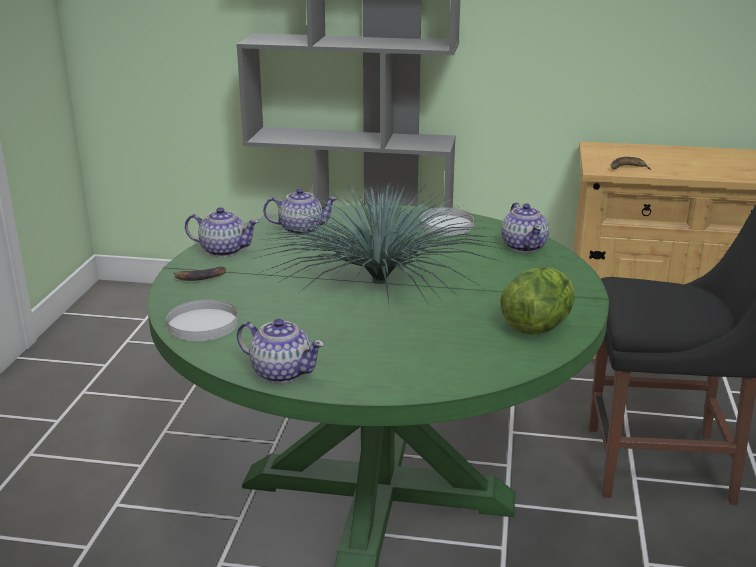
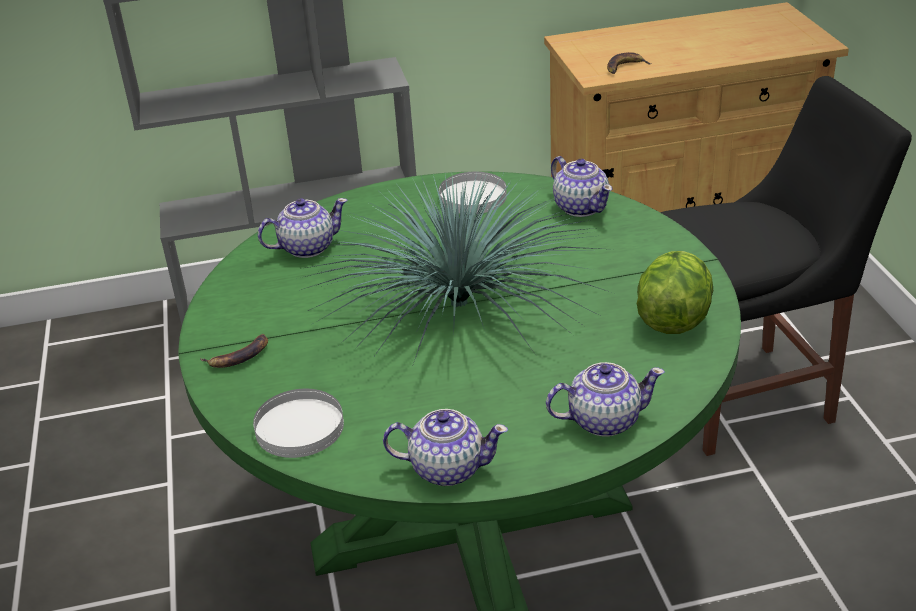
camera: 20 degrees left, 10 degrees up
(223, 250) = (235, 306): teapot -> teapot (603, 420)

